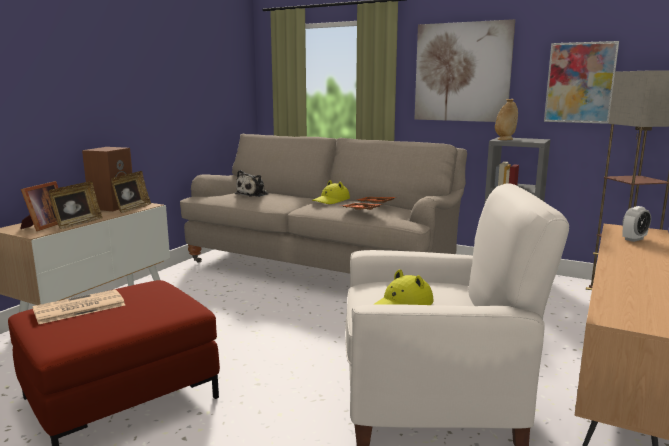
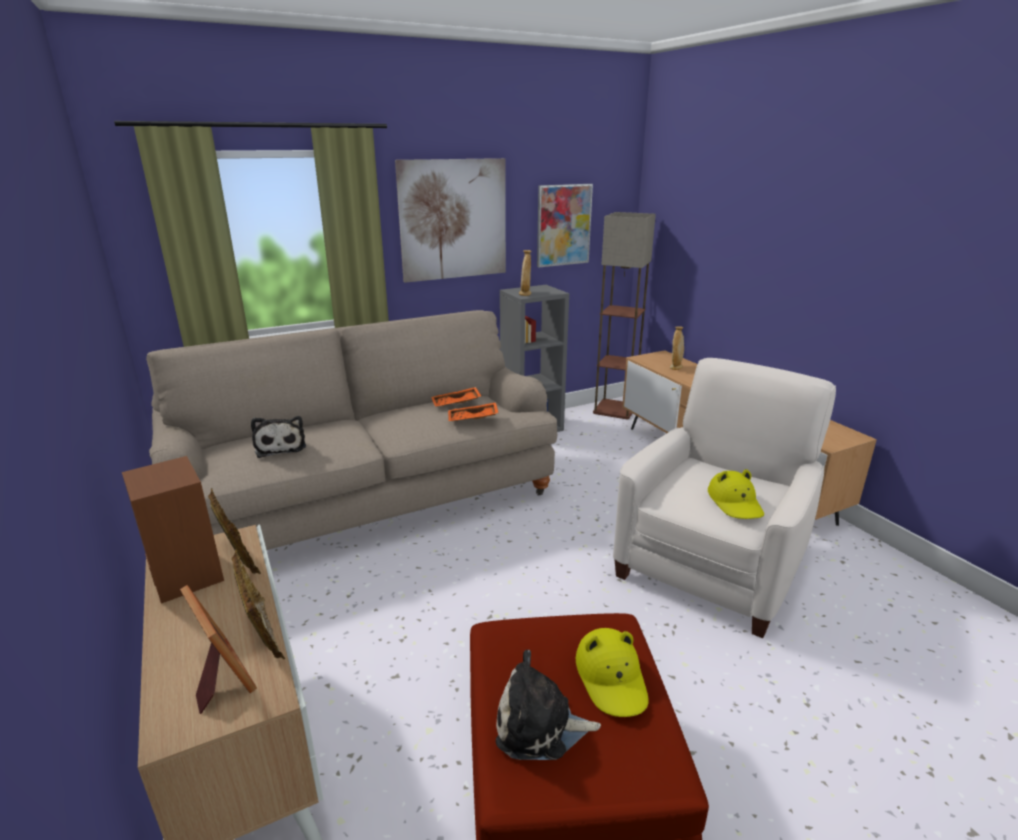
camera: 55 degrees left, 10 degrees up
(78, 308) = (539, 726): newspaper -> plush toy
(331, 200) = (404, 417): yellow hat -> yellow hat (612, 678)
(634, 239) = (676, 367): alarm clock -> beige vase

